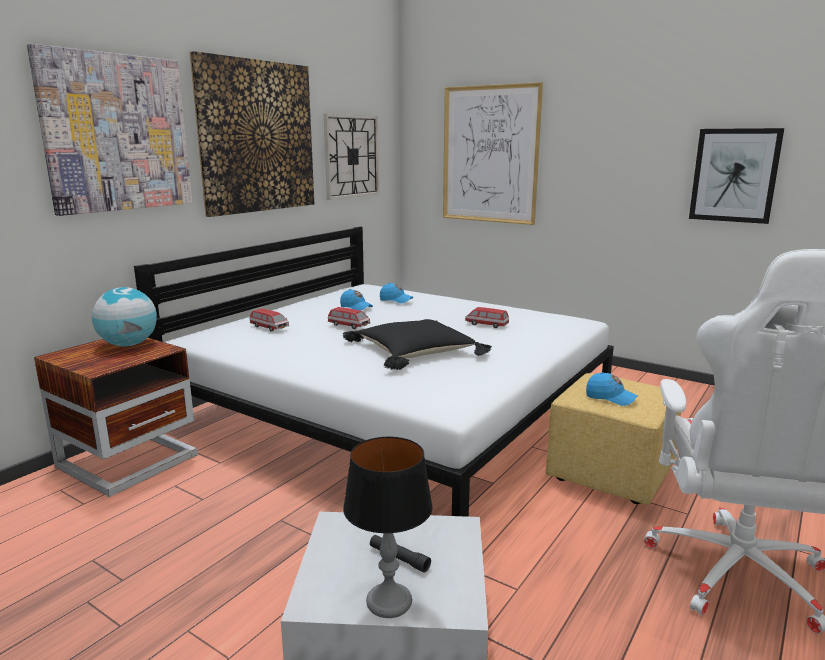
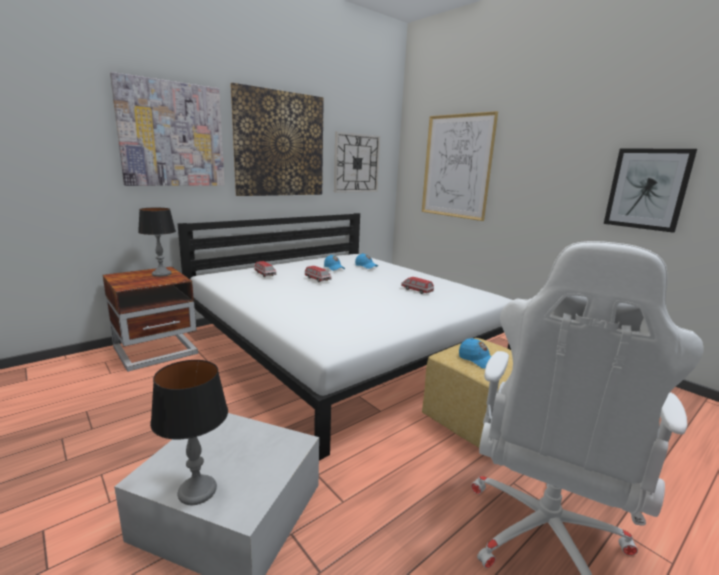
camera: 15 degrees right, 0 degrees up
(128, 345) = (162, 274): globe -> table lamp
(399, 558) = (233, 457): black flashlight -> none
(414, 349) = (347, 301): black pillow -> none

